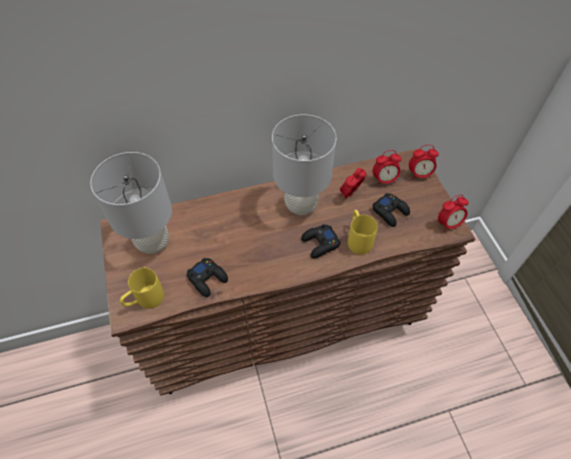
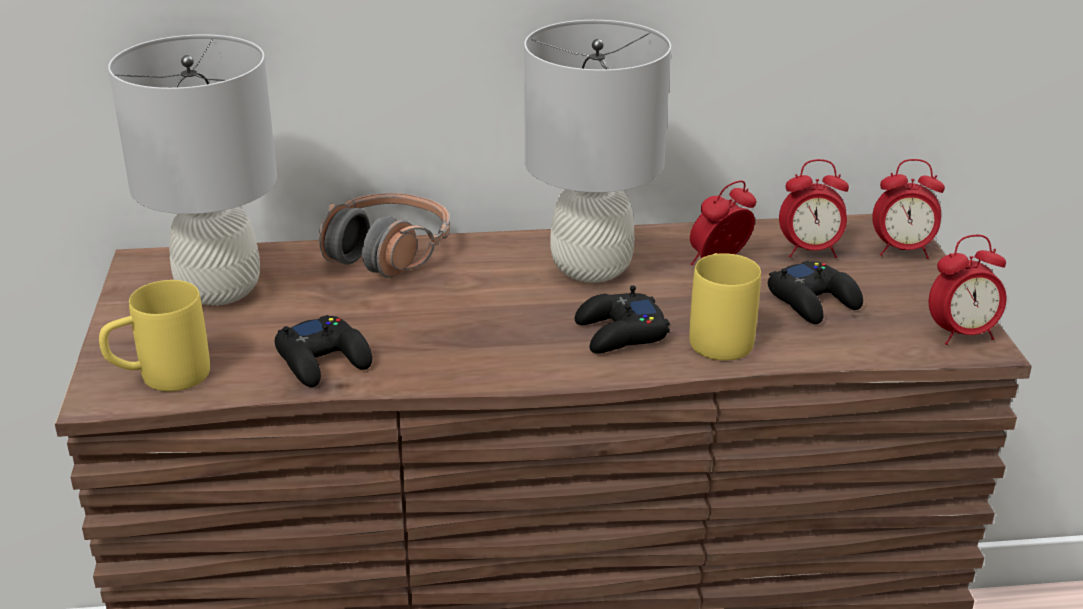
camera: 10 degrees right, 25 degrees down
(215, 205) = (387, 252): none -> headphones

